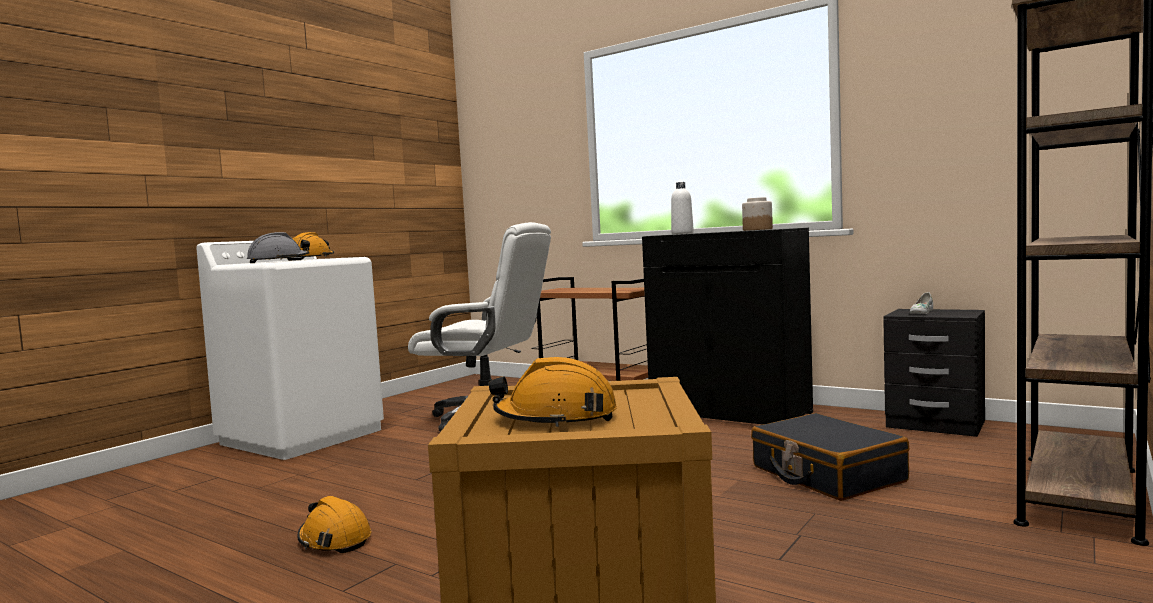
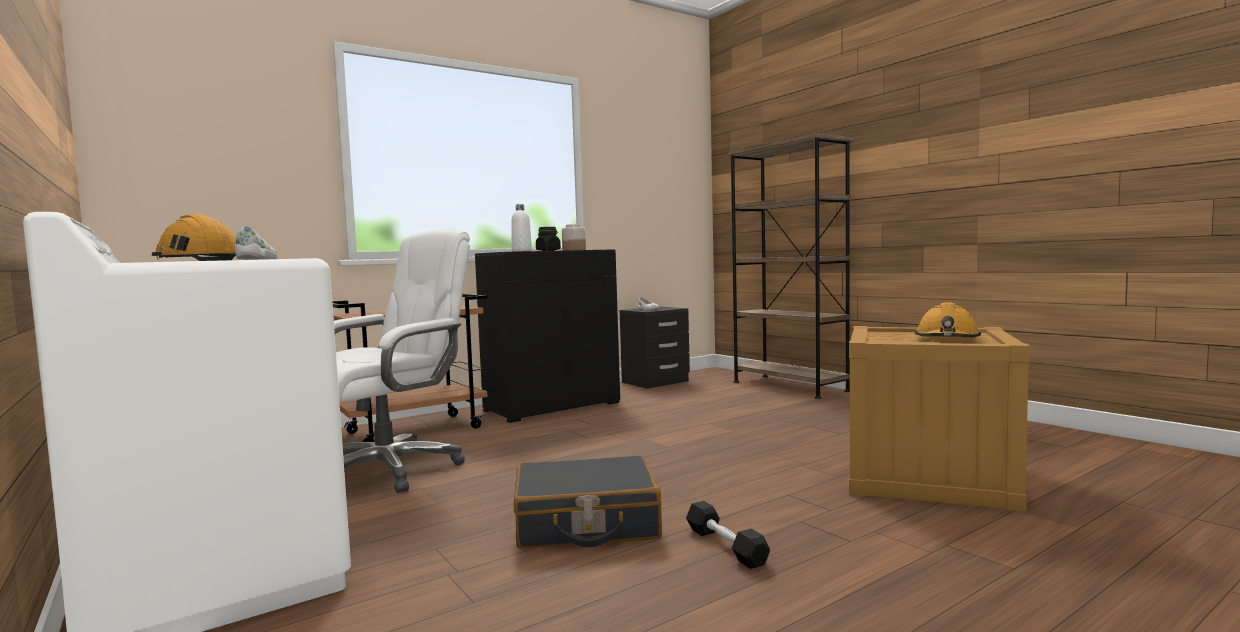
camera: 70 degrees left, 0 degrees up
(278, 261) = (258, 259): grey hard hat -> white shoe
(334, 539) = (725, 546): orange hard hat -> black dumbbell
(721, 231) = (548, 250): none -> black jar
(826, 474) = (718, 409): black suitcase -> black suitcase (586, 523)

